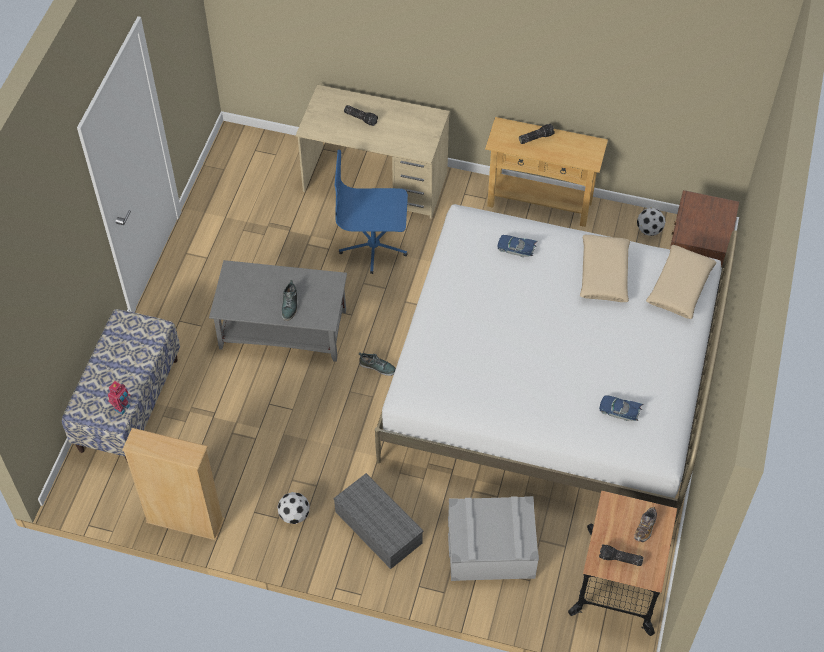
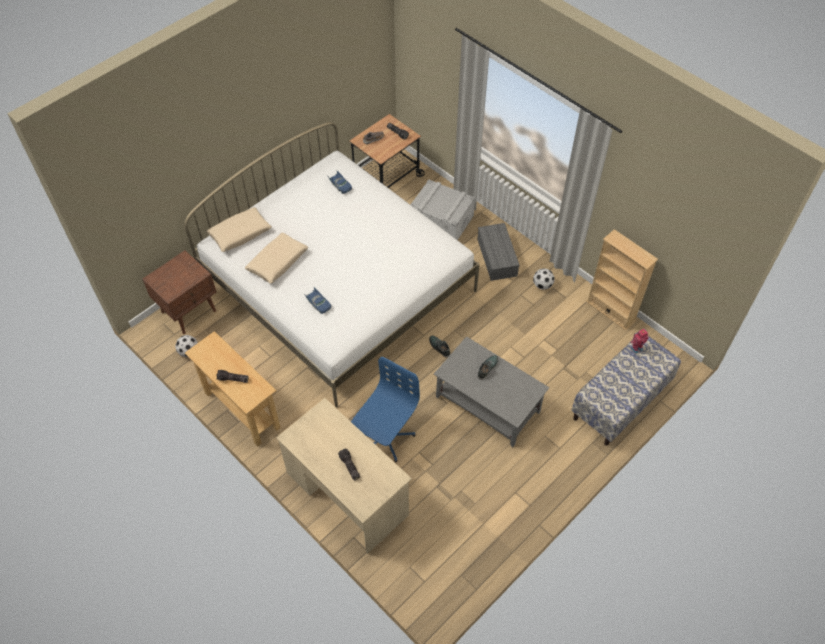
camera: 150 degrees left, 0 degrees up
(374, 246) = (385, 437): blue office chair -> blue office chair turned 90 degrees counterclockwise

